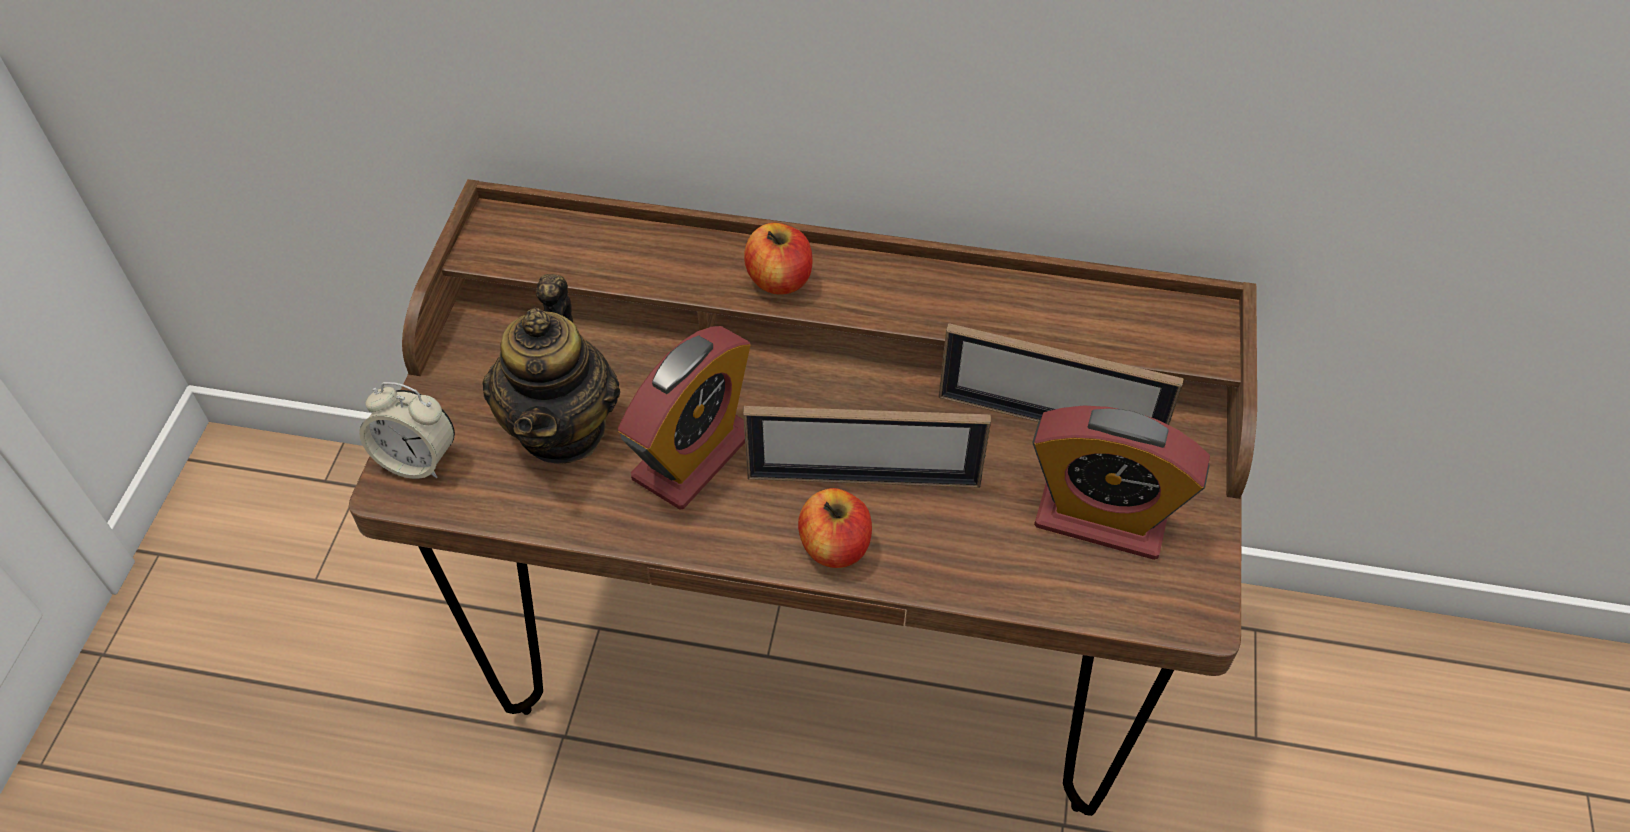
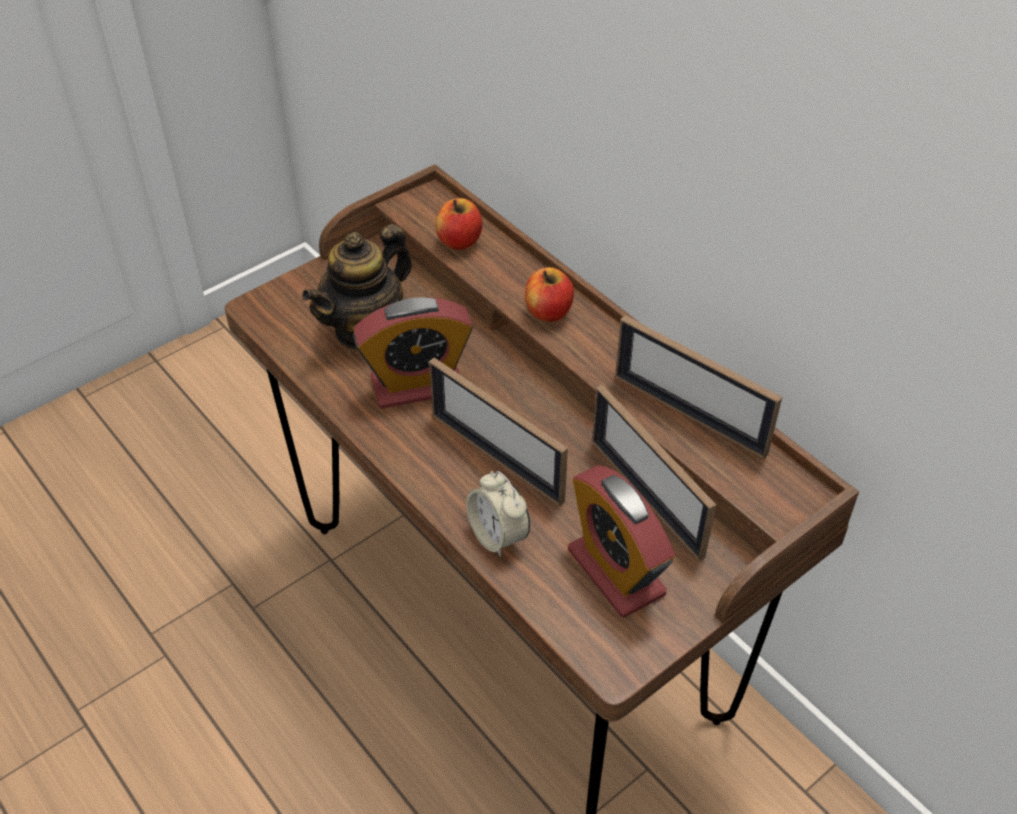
camera: 40 degrees right, 5 degrees down
(417, 459) = (279, 300): alarm clock -> alarm clock (498, 535)
(835, 546) = (441, 481): apple -> apple (459, 241)
(1032, 304) = (689, 414): none -> picture frame

